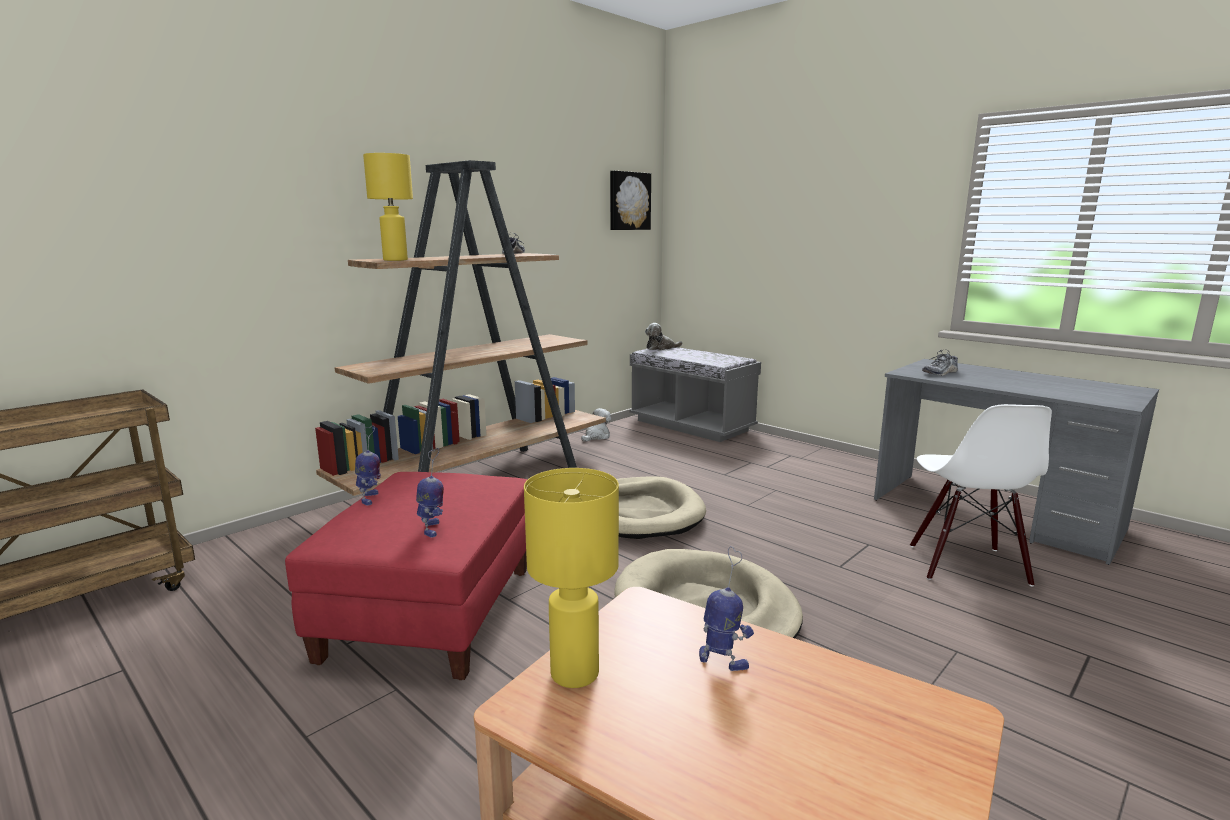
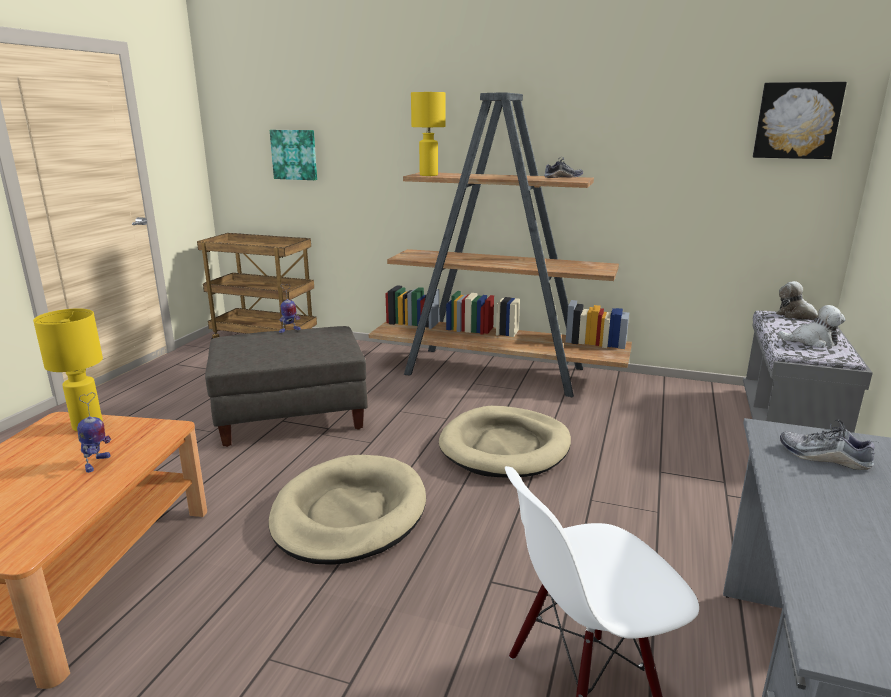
camera: 65 degrees right, 5 degrees up
(82, 247) = (294, 154): none -> picture
(430, 614) = (291, 416): red ottoman -> grey ottoman
(432, 529) = (250, 354): toy robot -> none
(596, 436) = (663, 386): plush toy -> plush toy (812, 341)

